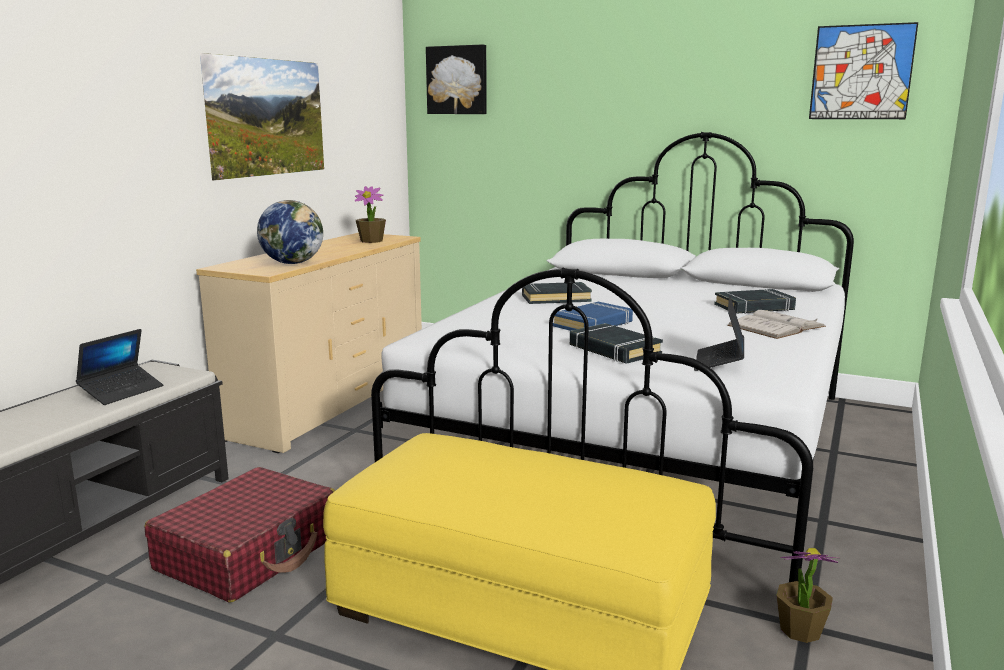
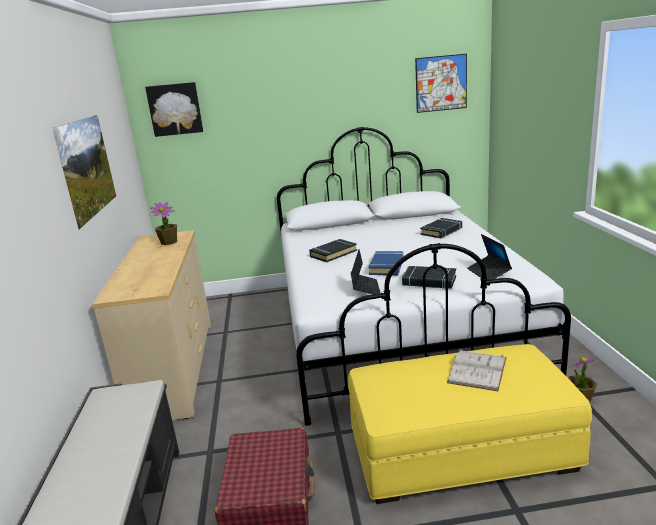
camera: 30 degrees left, 5 degrees up
(122, 391) = (120, 422): laptop -> laptop (365, 288)
(293, 263) = (158, 277): globe -> none
(776, 326) = (472, 241): white book -> white book (477, 370)

